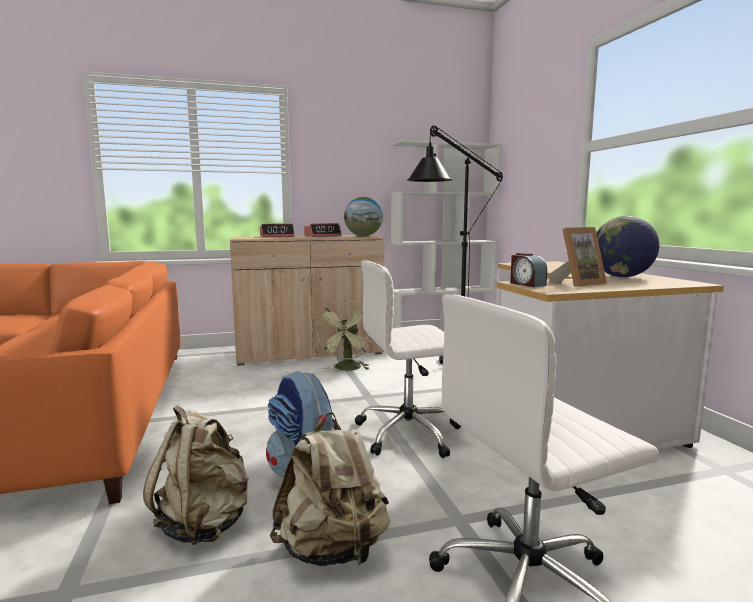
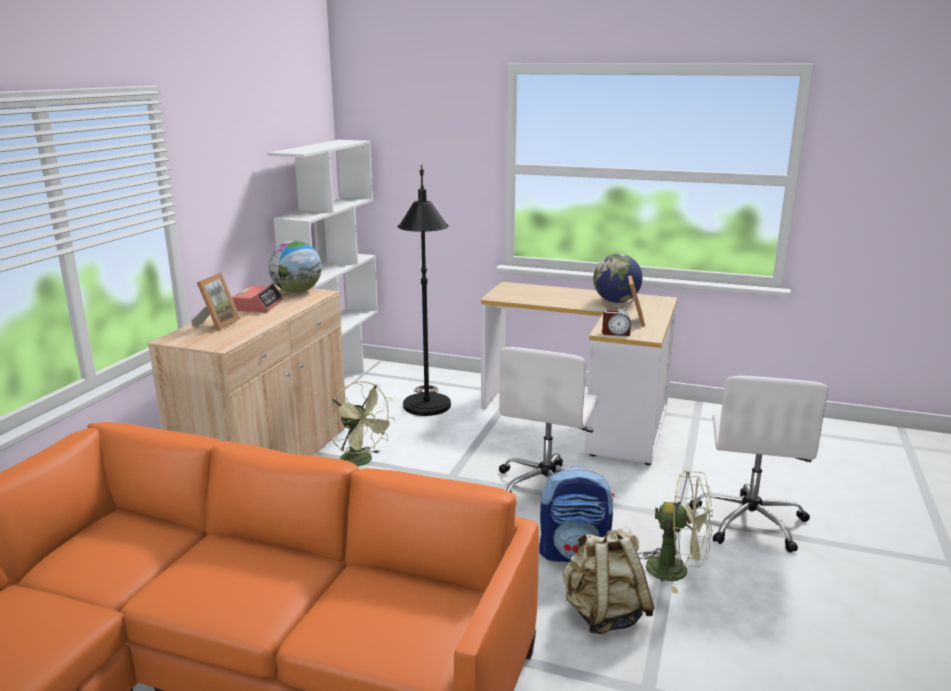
camera: 55 degrees left, 10 degrees up
(277, 236) = (217, 324): alarm clock -> picture frame
(332, 550) = (677, 571): beige backpack -> green fan

